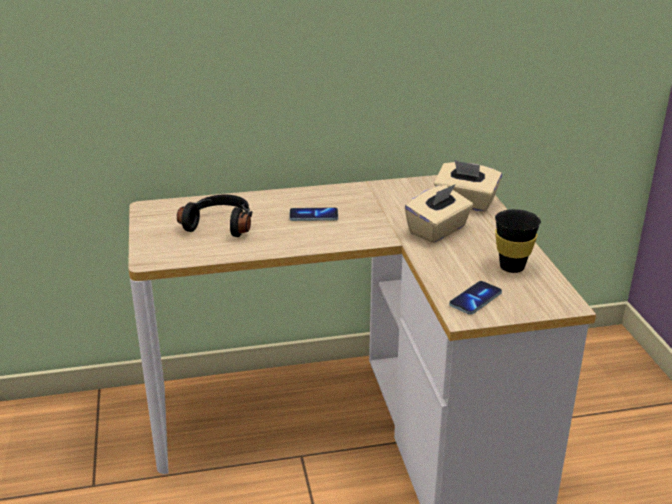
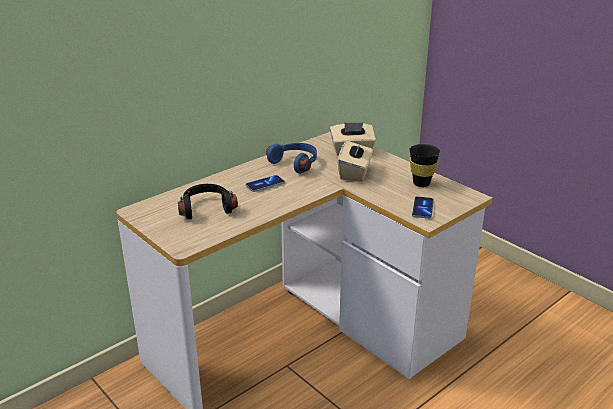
camera: 30 degrees left, 0 degrees up
(378, 200) = (295, 163): none -> blue headphones

